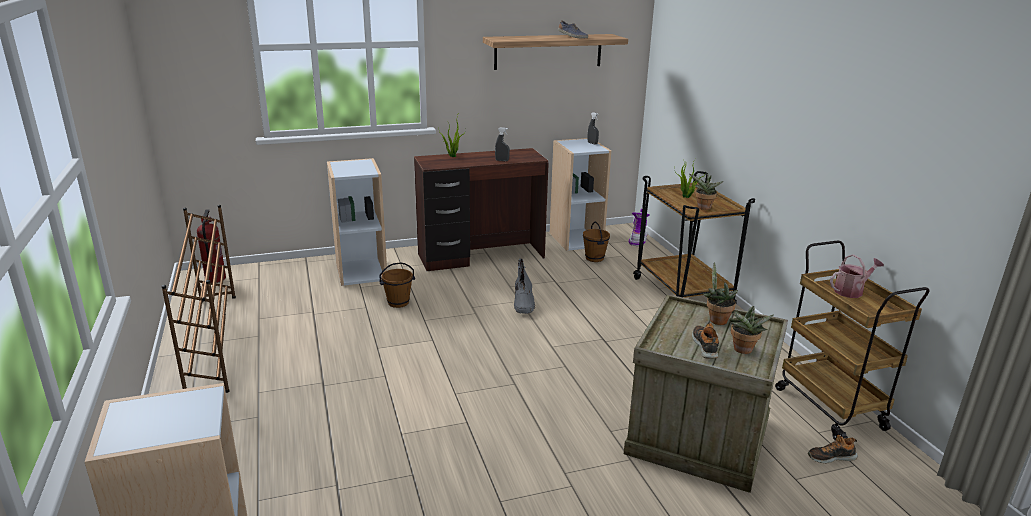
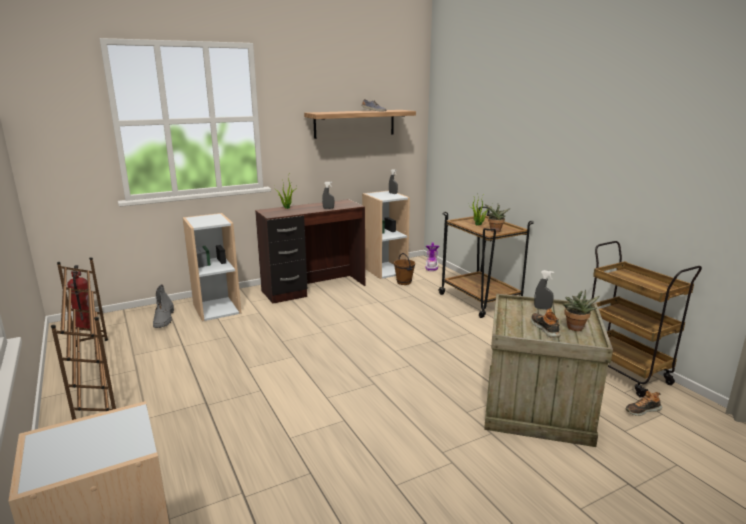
camera: 10 degrees left, 5 degrees down
(398, 302) = (255, 330): brown bucket -> none
(524, 302) = (360, 319): grey boot -> grey boot (164, 319)
(716, 319) = (542, 308): potted plant -> grey spray bottle
(851, 291) = (633, 277): watering can -> none

